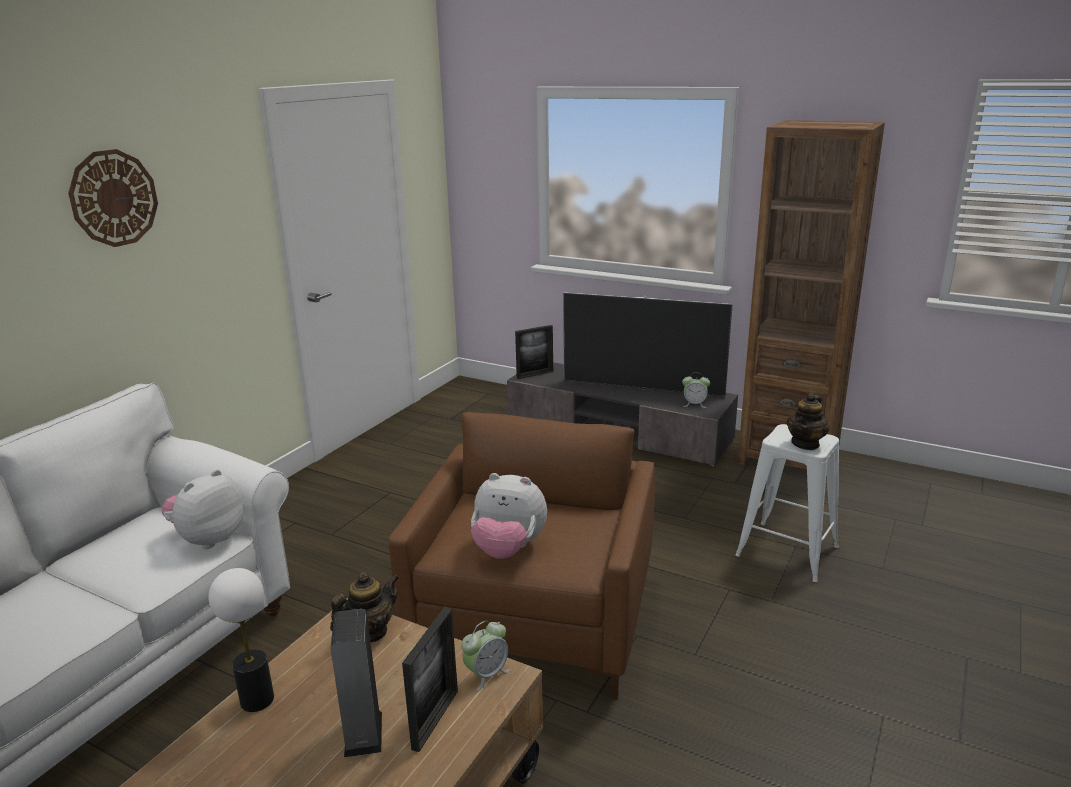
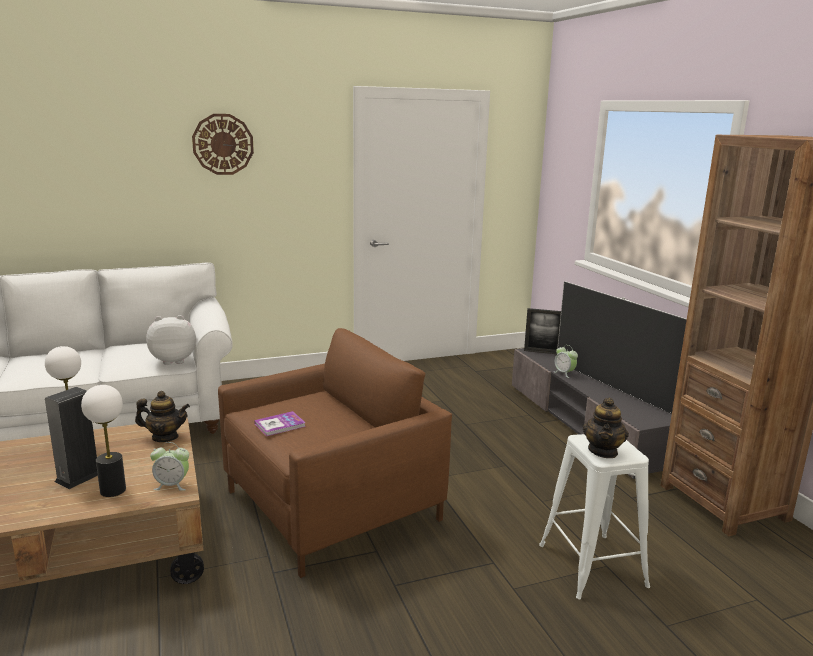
camera: 40 degrees right, 5 degrees down
(435, 719) = (113, 490): picture frame -> table lamp
(508, 549) = (280, 425): plush toy -> book
(694, 404) = (638, 413): alarm clock -> alarm clock (564, 373)
(805, 444) = (603, 451): teapot -> teapot turned 60 degrees counterclockwise

